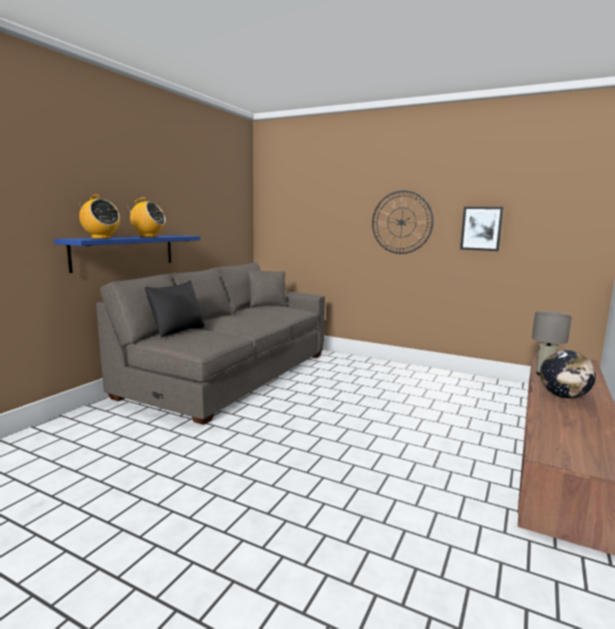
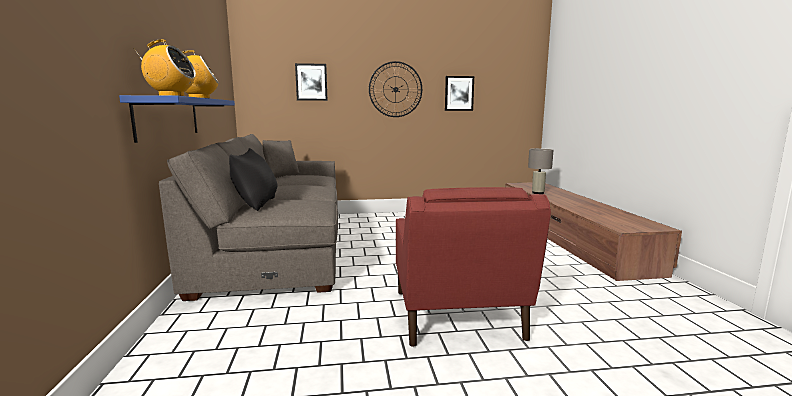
camera: 35 degrees left, 0 degrees up
(256, 487) = (456, 316): none -> red armchair
(317, 213) = (311, 82): none -> picture
(563, 396) = (569, 201): globe -> none

